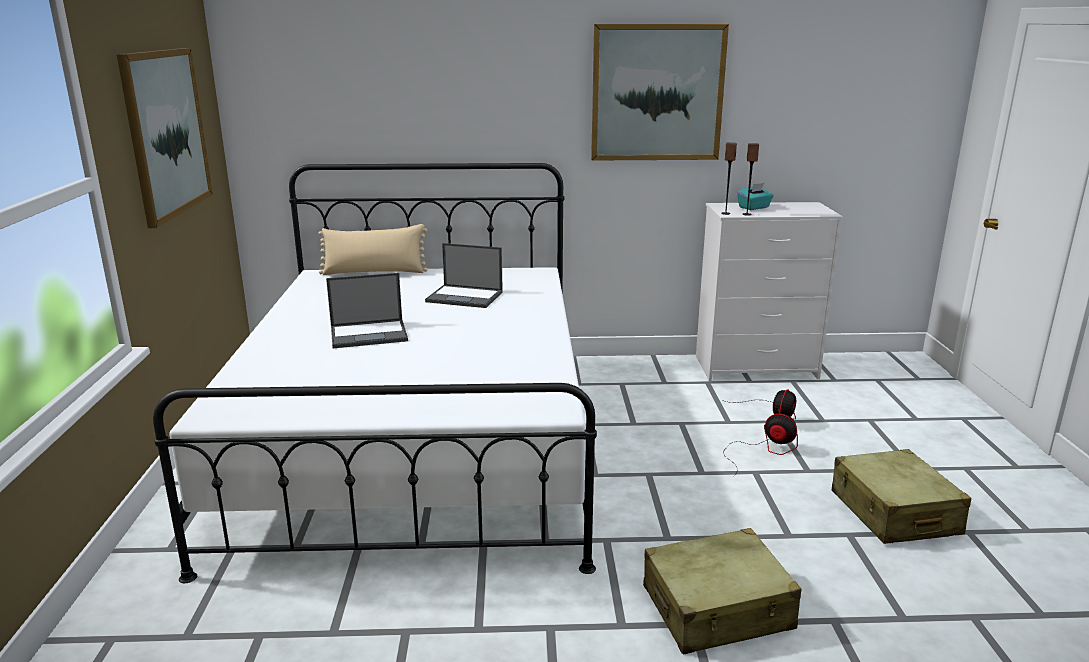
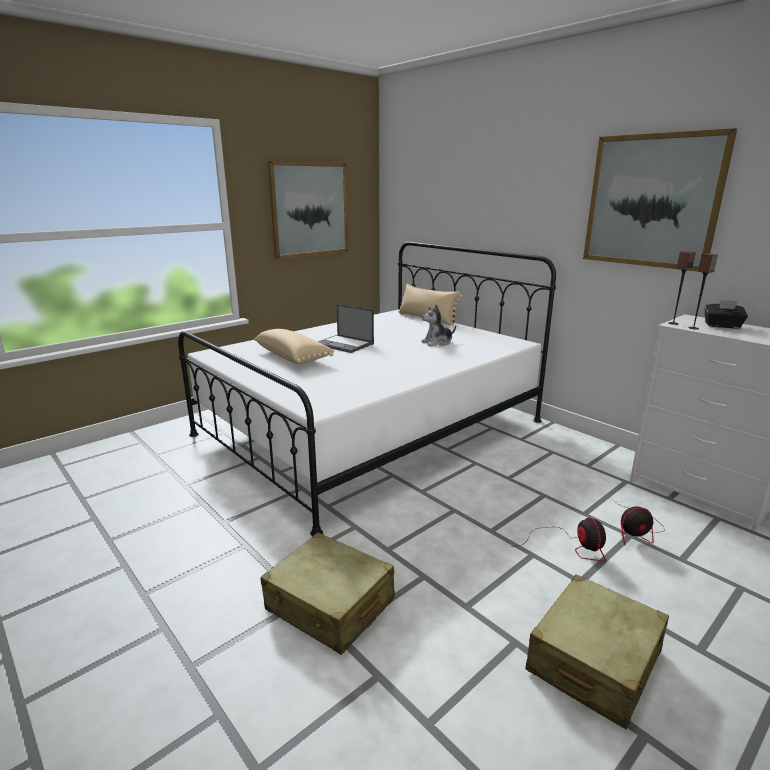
camera: 50 degrees right, 0 degrees up
(353, 372) = (293, 357): none -> beige pillow
(465, 297) = (437, 342): laptop -> plush toy
(754, 207) = (722, 326): turquoise tissue box -> black tissue box

